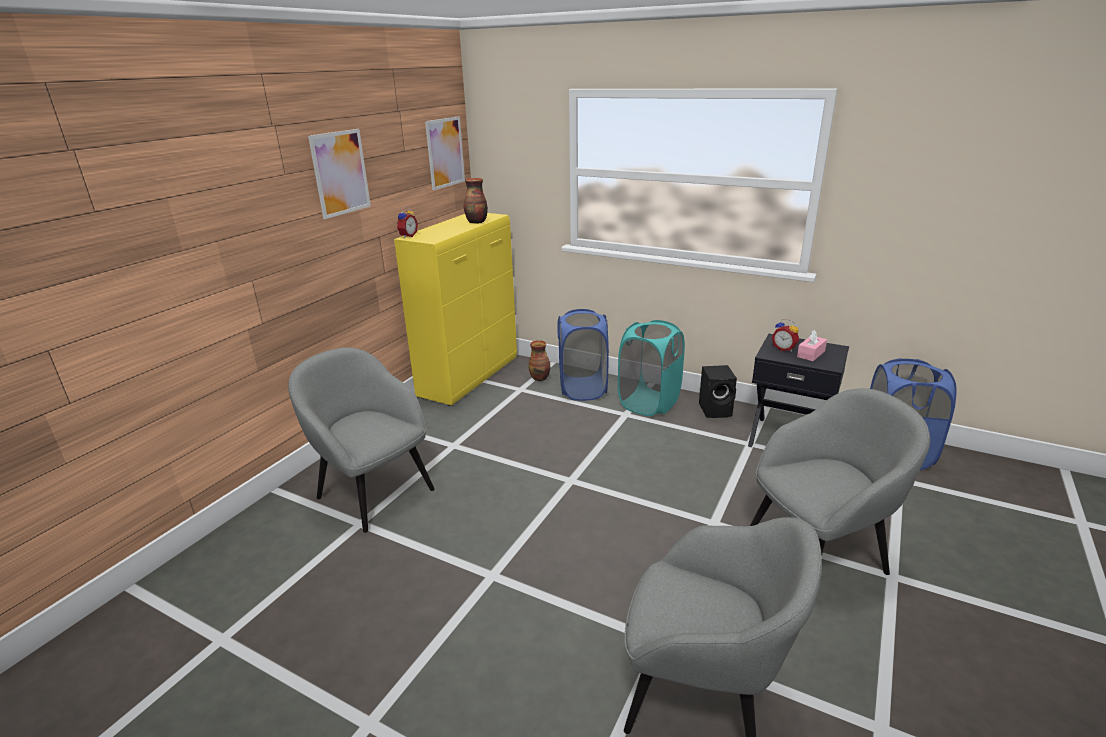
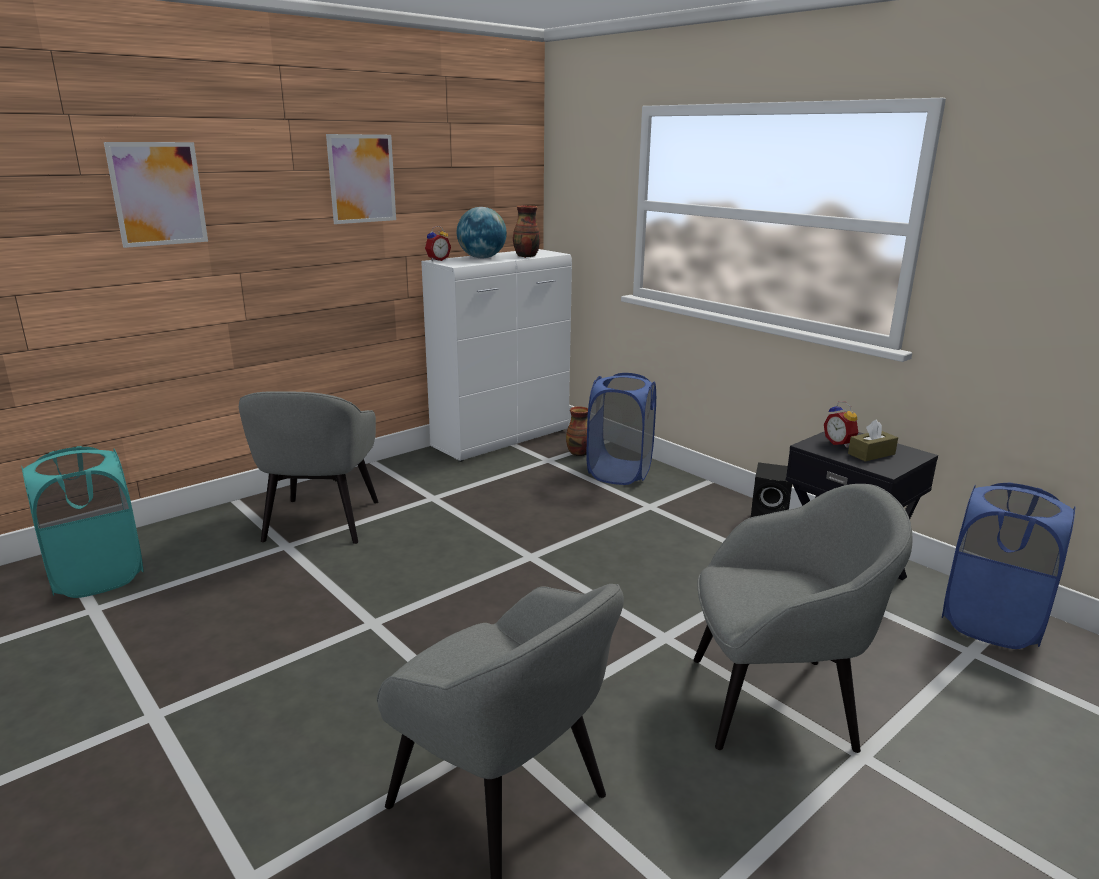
camera: 20 degrees right, 5 degrees down
(374, 492) = (321, 522): grey armchair -> grey armchair turned 150 degrees counterclockwise
(442, 229) = (482, 258): none -> globe
(445, 152) = (508, 177): picture -> picture (158, 194)
(469, 377) = (502, 439): yellow cabinet -> white cabinet
(649, 403) = (688, 500): turquoise laundry basket -> turquoise laundry basket (97, 576)
(811, 354) = (871, 454): pink tissue box -> brown tissue box

